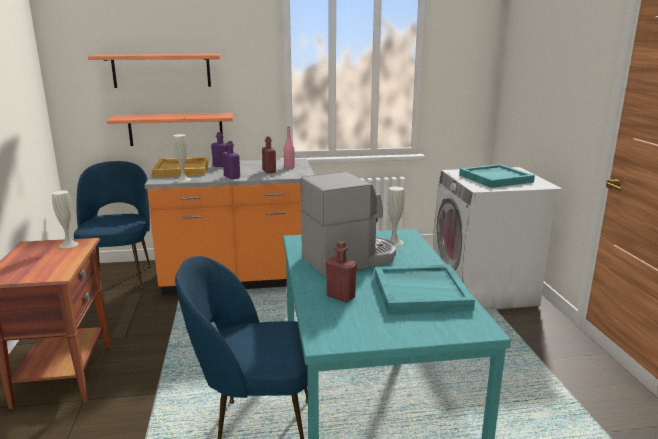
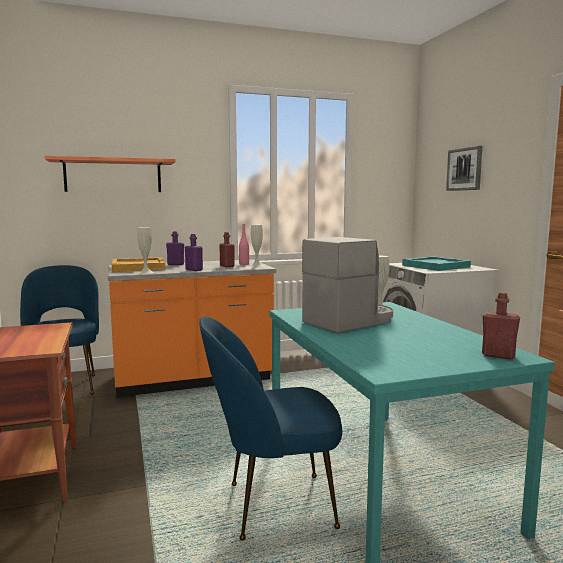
camera: 10 degrees left, 10 degrees down
(68, 244) = (41, 328): white vase -> white vase (256, 265)
(176, 129) = (125, 233): shelf -> none
(340, 296) = (367, 344): red bottle -> red bottle (498, 355)
(421, 292) = (440, 337): turquoise tray -> none
(545, 64) = (464, 169): none -> picture

